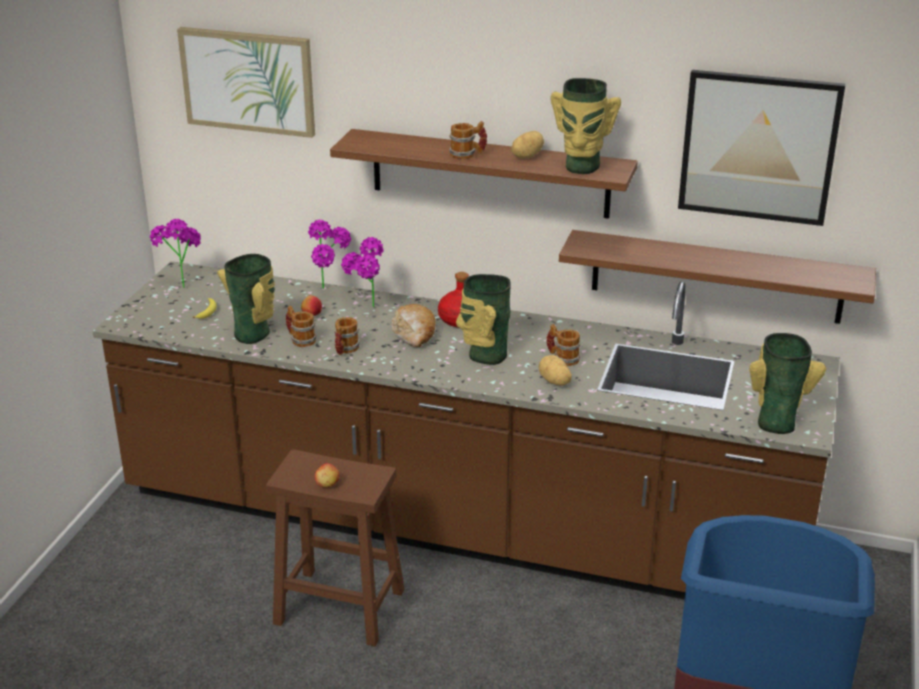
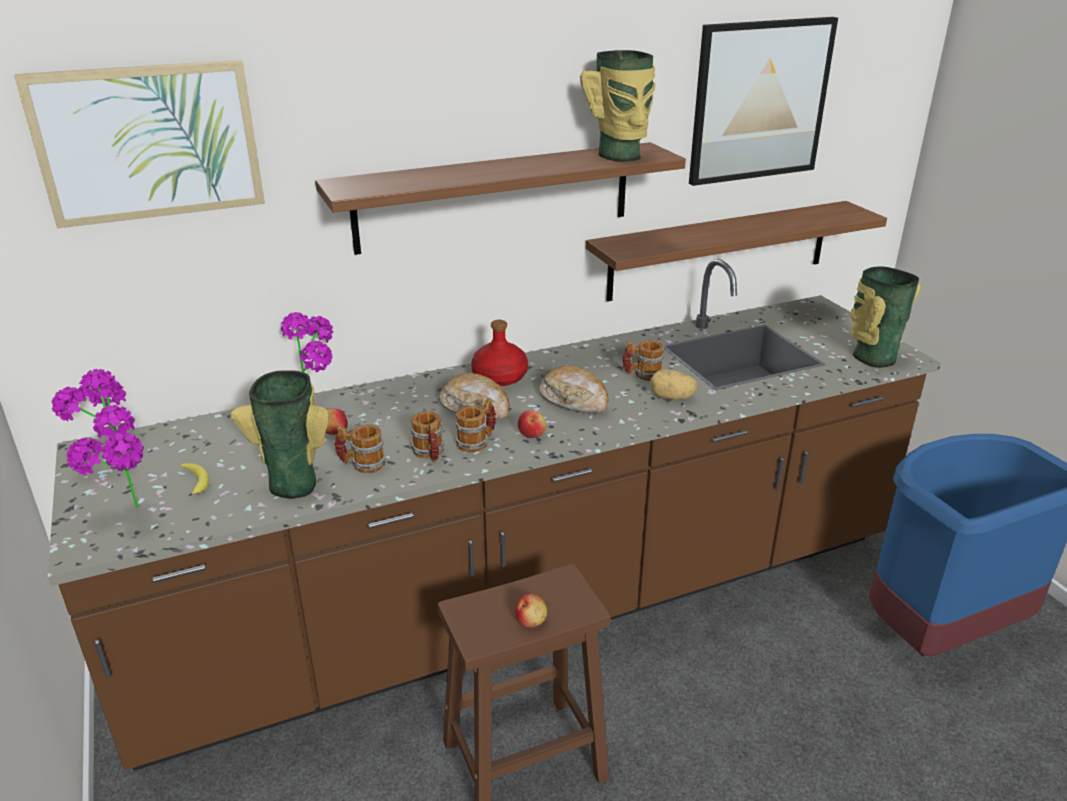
camera: 40 degrees left, 0 degrees up
(366, 310) = (390, 405): potted plant -> potted plant (129, 516)
(422, 364) = (532, 434): none -> apple
(468, 155) = (495, 171): mug -> mug (477, 441)
(485, 355) = (574, 400): vase -> bread
(526, 156) = (553, 160): potato -> none

